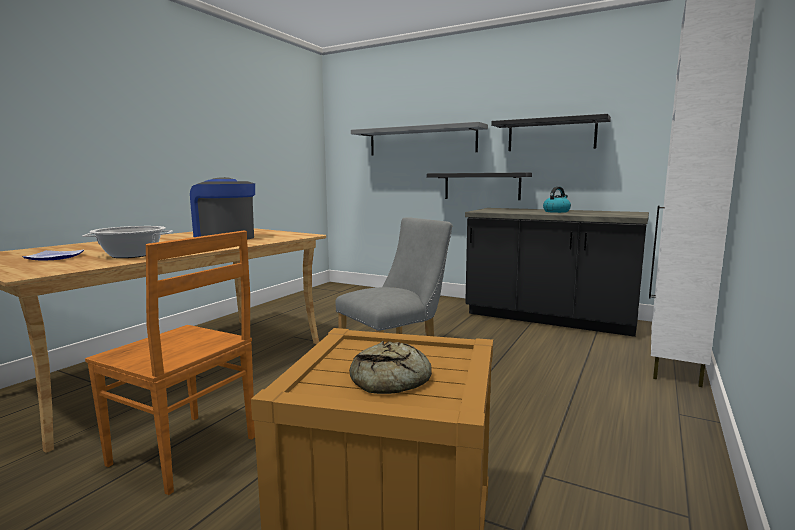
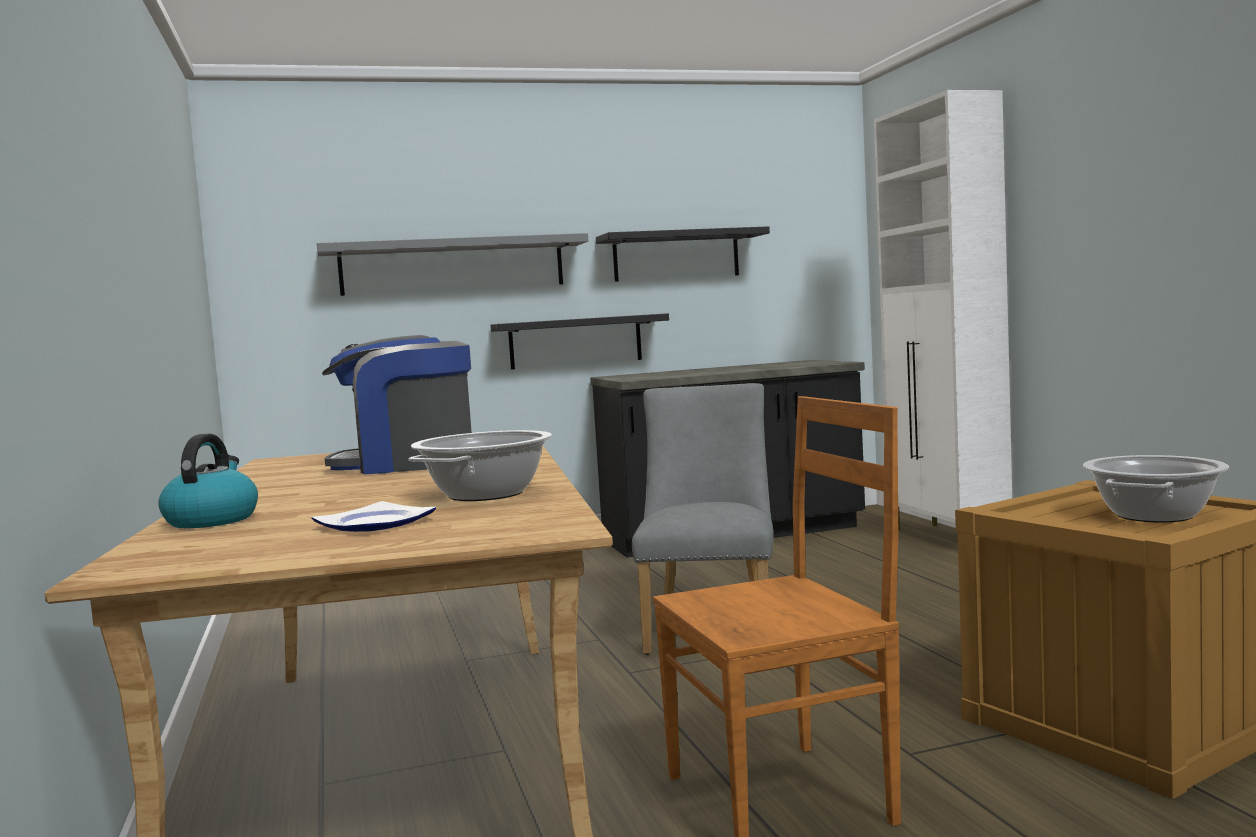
camera: 45 degrees left, 5 degrees down
(392, 380) = (1153, 515): bread -> cooking pot
(556, 211) = (726, 369): kettle -> kettle (212, 520)

